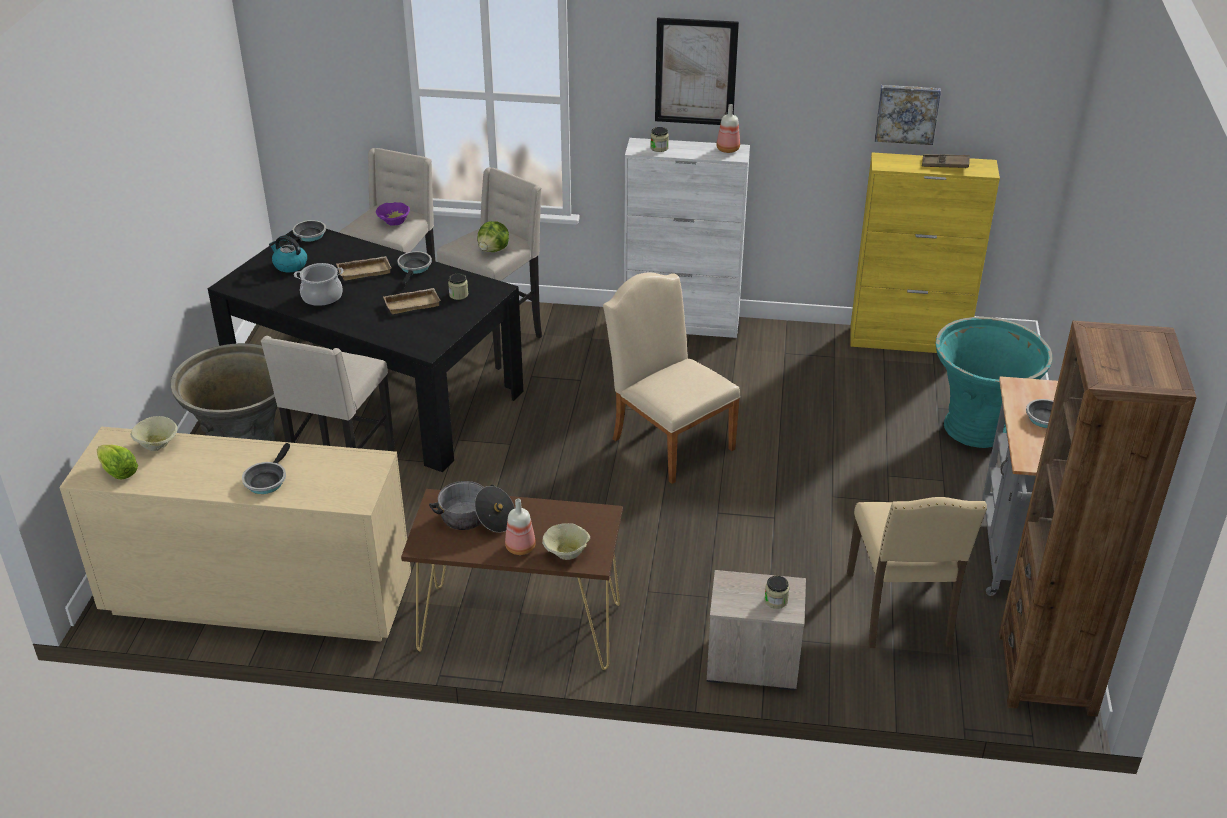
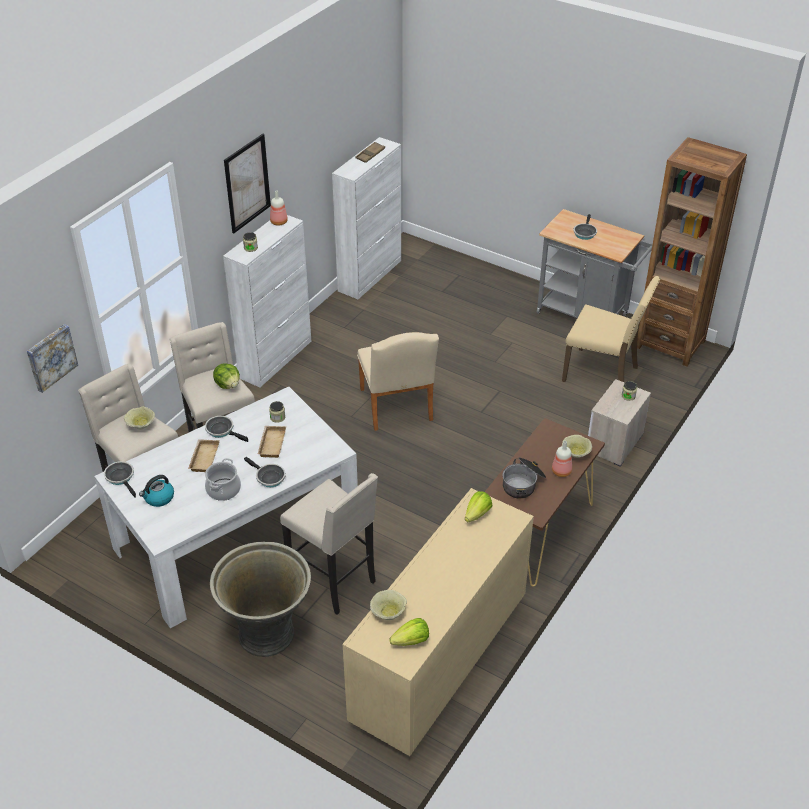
camera: 65 degrees left, 5 degrees up
(266, 480) = (467, 559): frying pan -> frying pan (268, 477)
(349, 468) = (477, 514): none -> lettuce
(377, 392) = (237, 537): black dining table -> white dining table
(394, 222) = (140, 425): purple bowl -> beige bowl
(668, 439) = (397, 408): beige chair -> beige chair turned 90 degrees counterclockwise
(907, 113) = (341, 137): picture -> picture (50, 357)
(908, 341) = (370, 275): yellow cabinet -> white cabinet
(977, 429) = (471, 285): turquoise planter -> none

